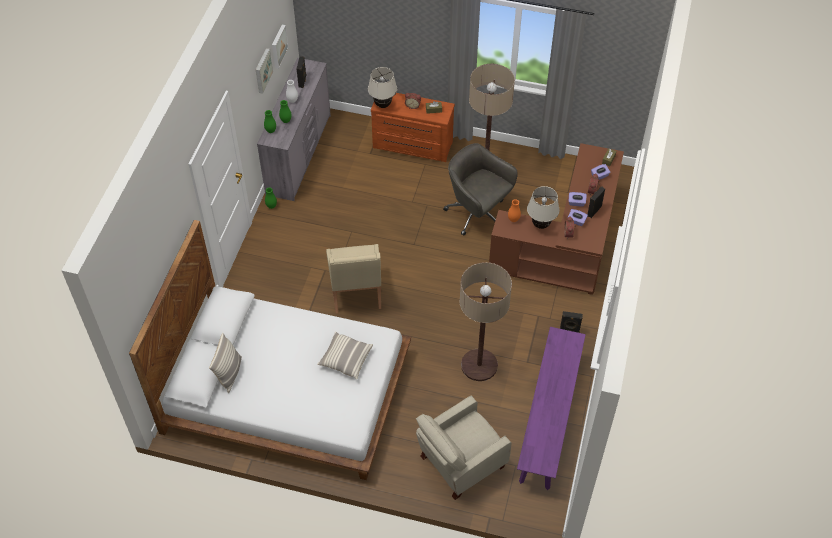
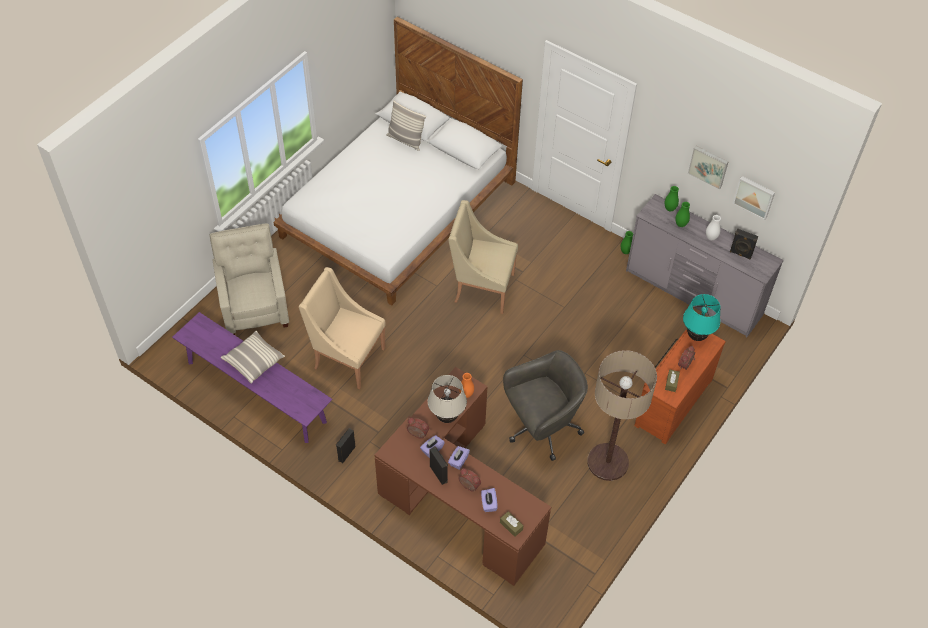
camera: 110 degrees right, 0 degrees up
(345, 359) = (377, 219): pillow -> pillow (254, 361)
(383, 105) = (696, 336): beige table lamp -> turquoise table lamp
(479, 365) = (347, 358): floor lamp -> beige armchair

